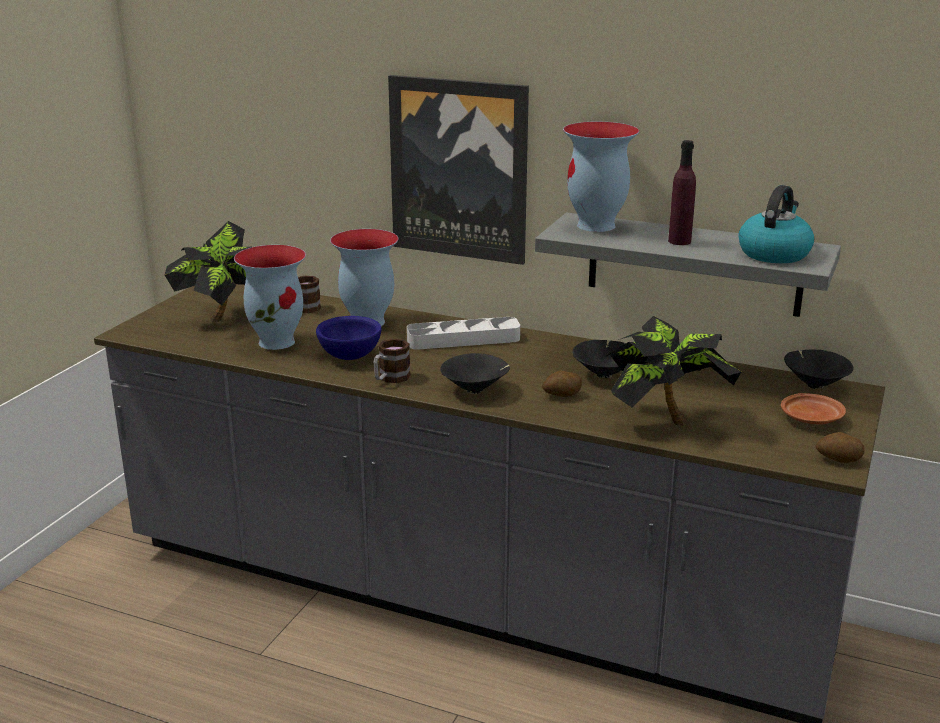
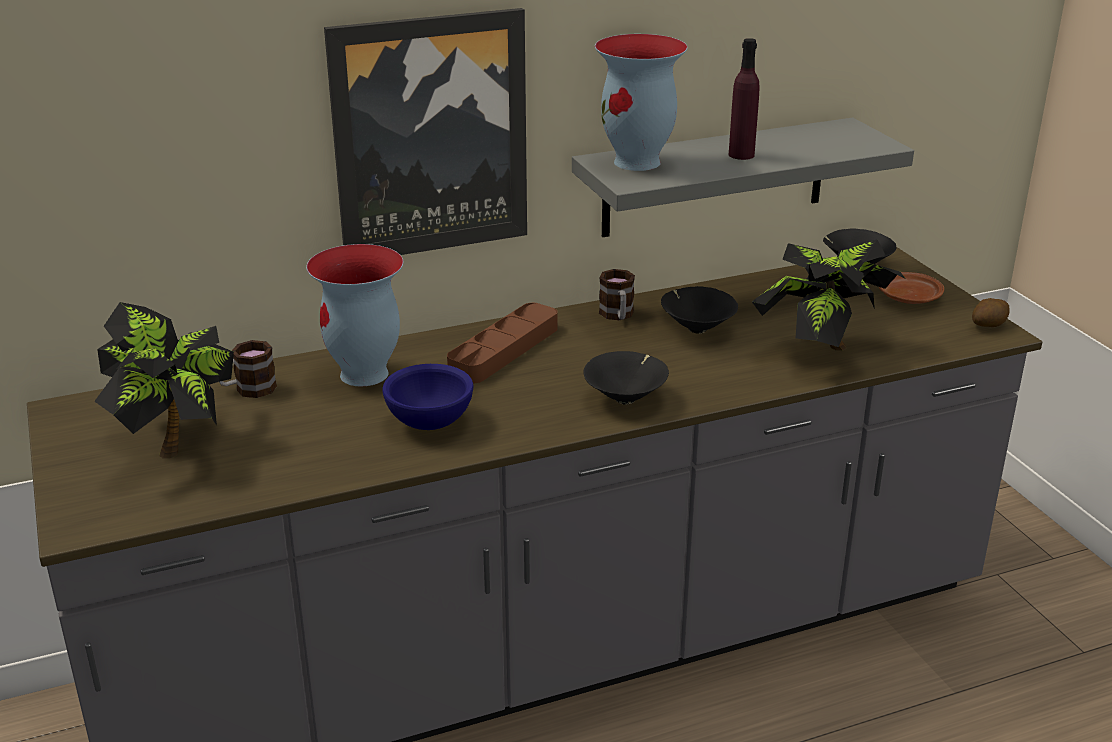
camera: 45 degrees left, 5 degrees up
(277, 342) = (310, 444): vase -> none
(390, 379) = (523, 427): mug -> mug (617, 316)
(463, 339) = (504, 350): grey tray -> brown tray
(562, 395) = (705, 366): potato -> none
(774, 253) = (833, 142): kettle -> none

